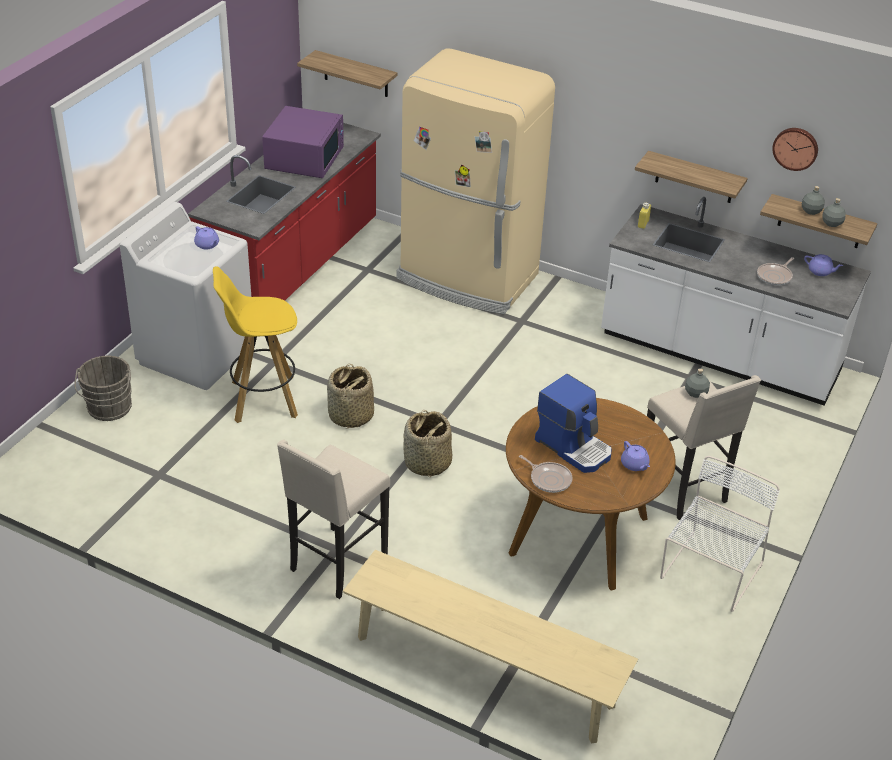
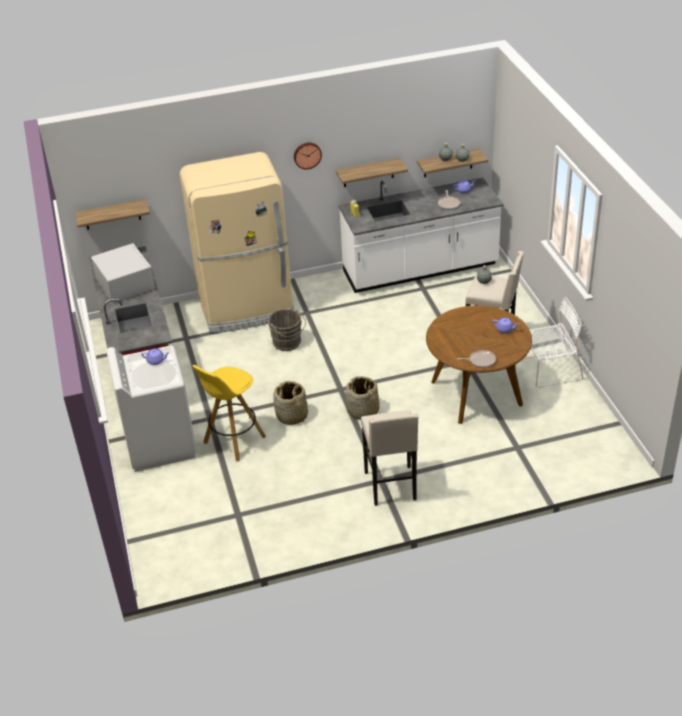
camera: 40 degrees left, 0 degrees up
(109, 409) = (156, 505): grey bucket -> grey bucket (288, 343)
(305, 158) = (125, 284): purple microwave -> white microwave
(483, 671) = (520, 479): beige bench -> none
(574, 447) = (470, 339): coffee machine -> none
(710, 573) = (549, 369): white chair -> white chair turned 90 degrees clockwise
(795, 148) = (424, 127): wall clock -> wall clock (307, 155)

